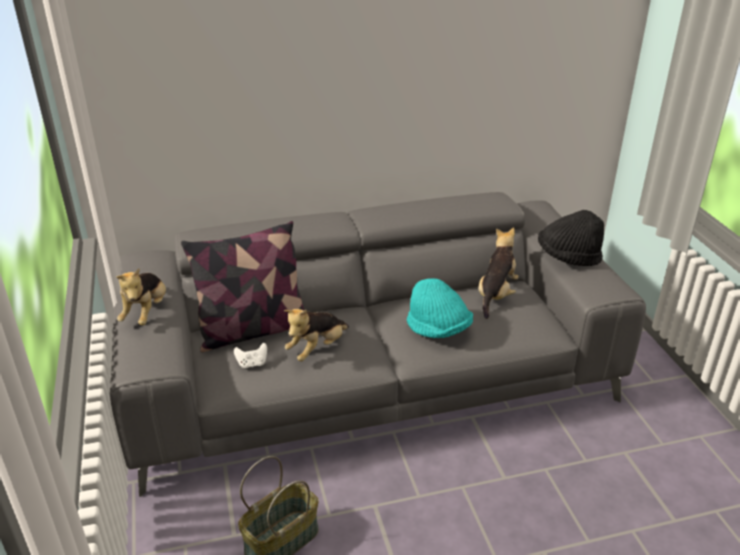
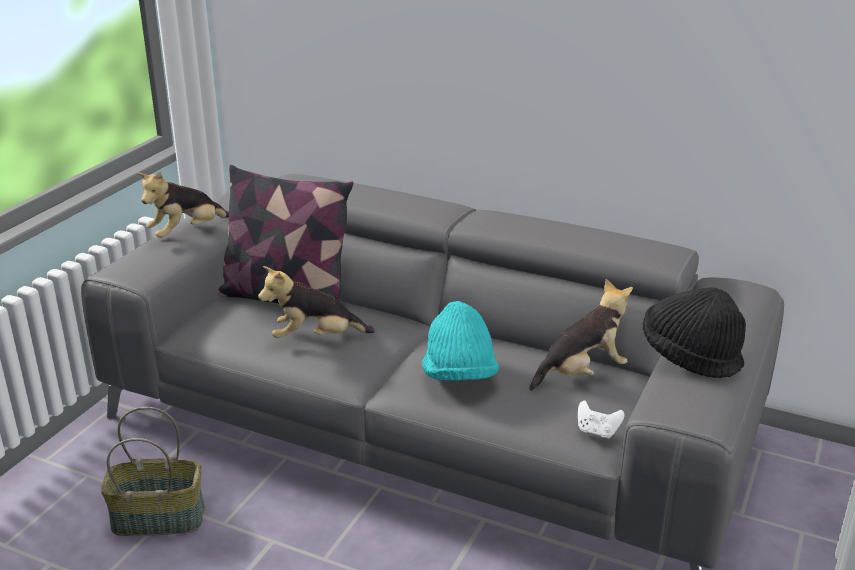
camera: 40 degrees right, 5 degrees down
(252, 364) = (241, 323): white game controller -> white game controller (597, 431)

